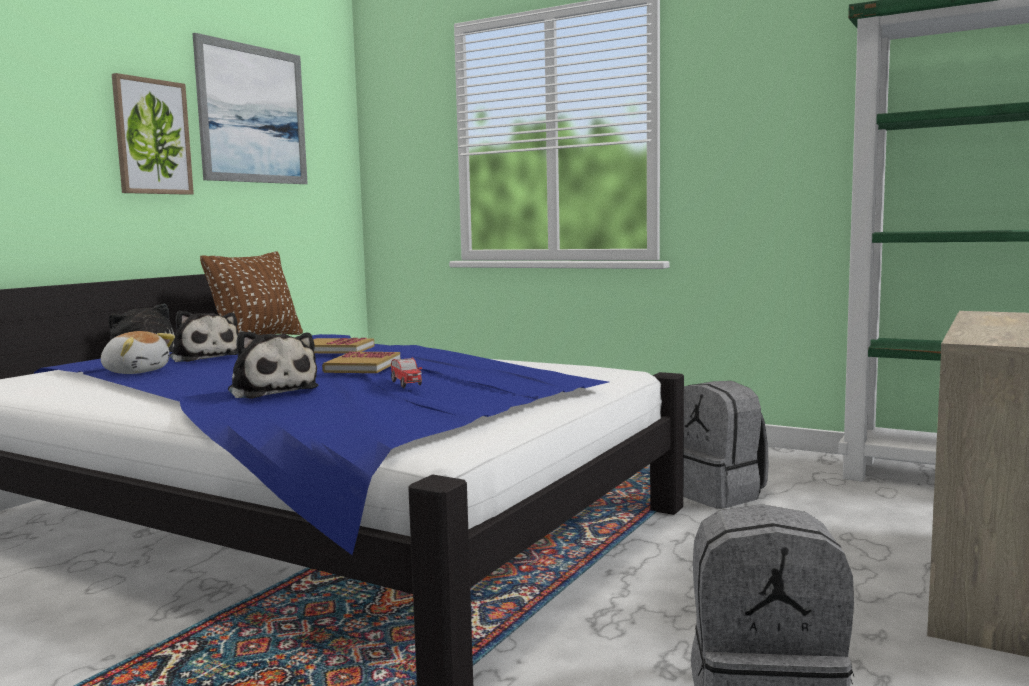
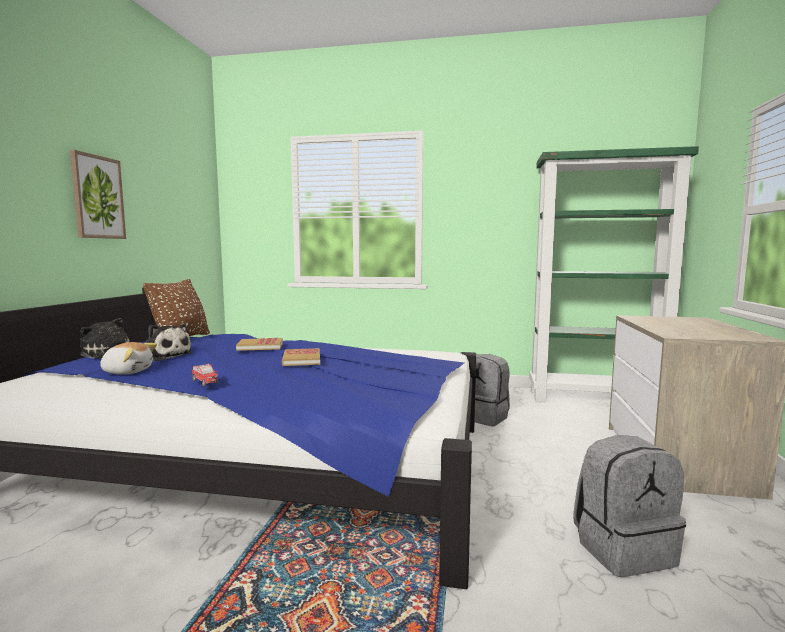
camera: 20 degrees left, 0 degrees up
(253, 114) = (160, 184): picture -> none
(272, 390) = (265, 383): plush toy -> none
(407, 384) = (354, 372): toy car -> toy car (205, 382)

